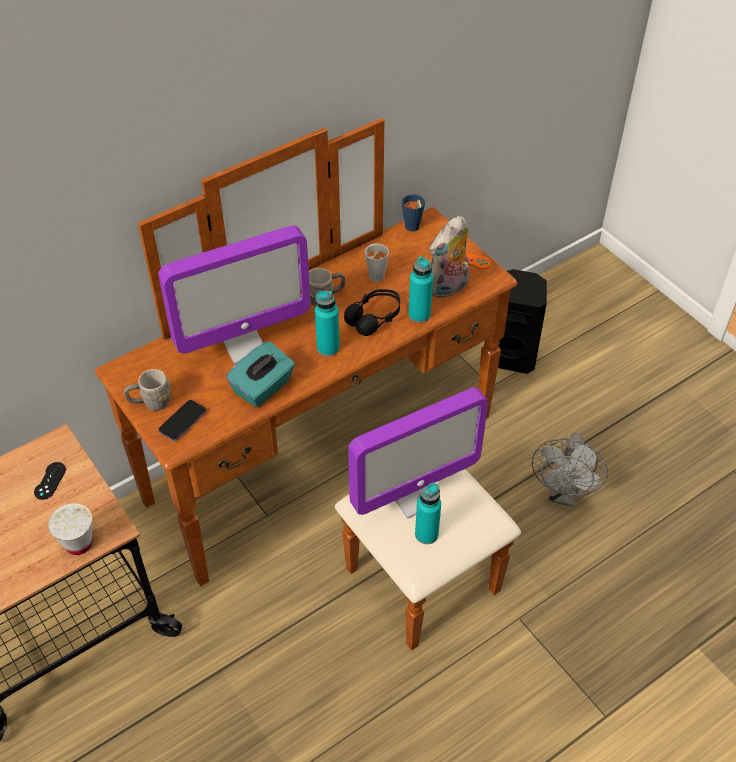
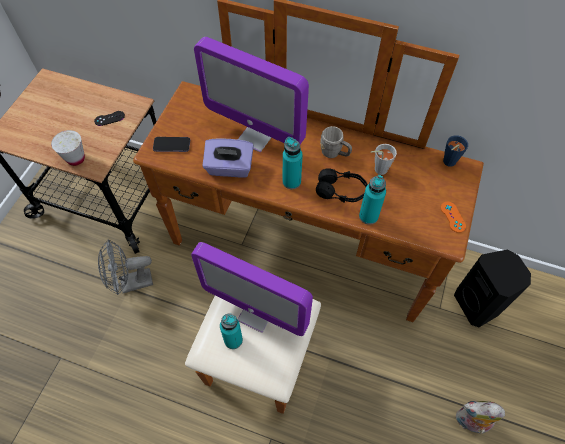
camera: 55 degrees right, 10 degrees up
(151, 403) = (174, 121): grey mug -> none
(263, 387) = (229, 168): turquoise tissue box -> purple tissue box
(448, 288) = (411, 219): plush toy -> plush toy (470, 422)
(563, 494) = (390, 411): grey fan -> grey fan (131, 283)

